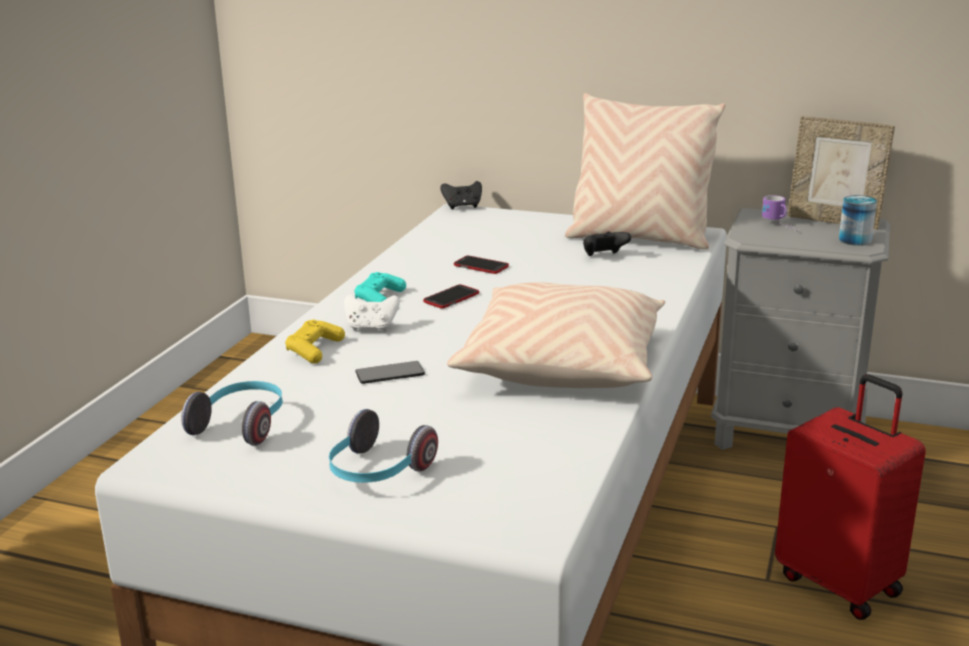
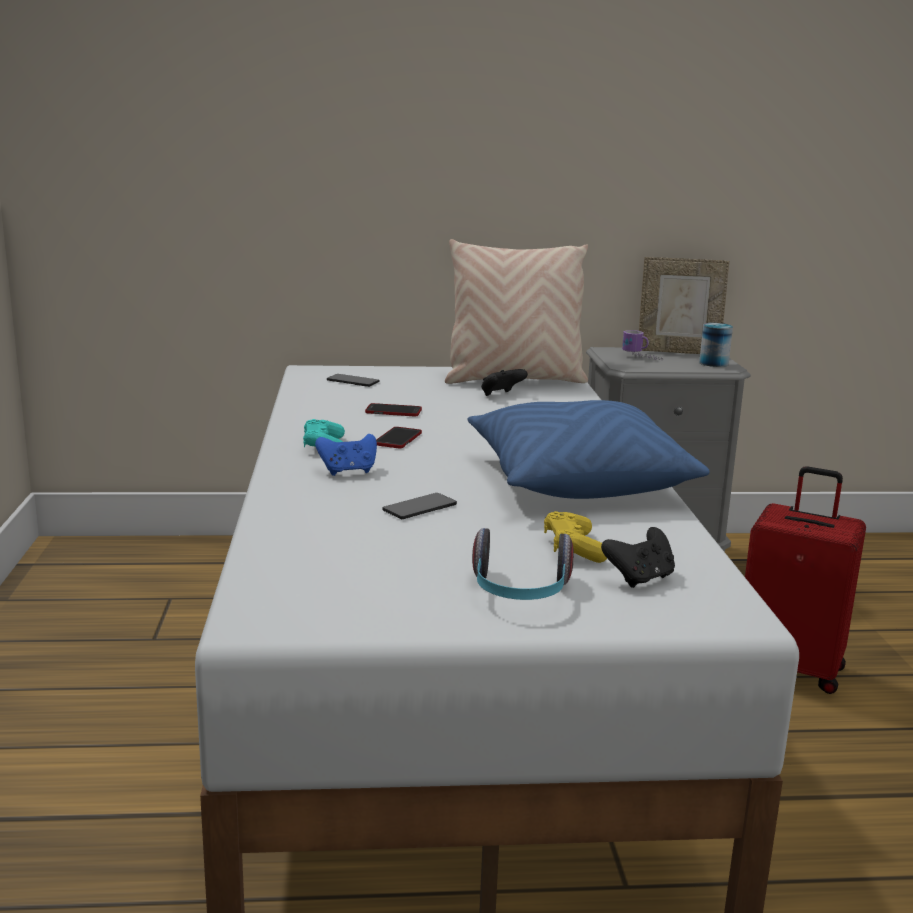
camera: 25 degrees left, 5 degrees down
(242, 425) = (317, 573): headphones -> none
(314, 350) = (311, 496): yellow game controller -> yellow game controller (573, 548)
(371, 328) = (348, 471): white game controller -> blue game controller
(462, 207) = (311, 366): black game controller -> black game controller (640, 578)
(481, 227) = (353, 381): none -> phone
(562, 364) = (576, 480): beige pillow -> blue pillow

